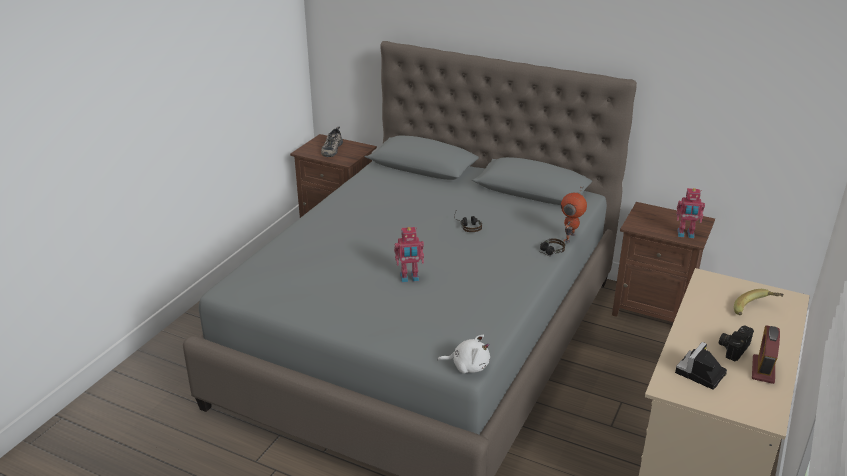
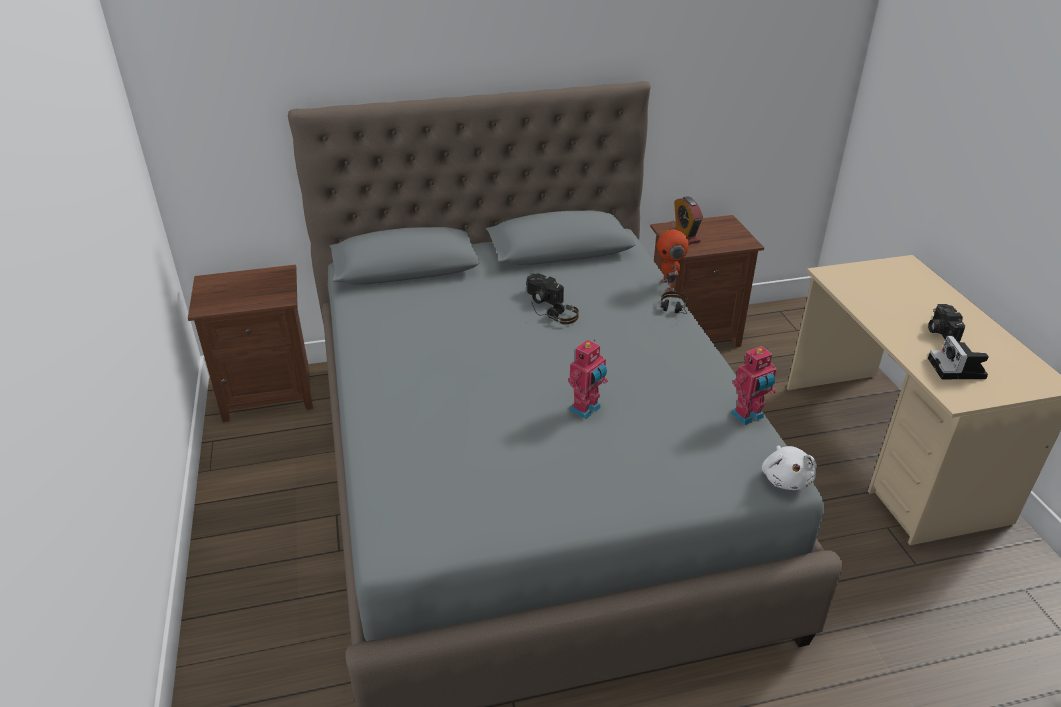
camera: 40 degrees left, 5 degrees up
(331, 148) = (240, 289): shoe -> none
(468, 366) = (786, 478): white plush toy -> white plush toy turned 120 degrees clockwise
(475, 212) = (541, 298): none -> camera
(685, 234) = (734, 240): toy robot -> toy robot (748, 416)
(755, 311) = (903, 288): banana -> none
(763, 370) = (986, 340): alarm clock -> alarm clock (685, 236)

